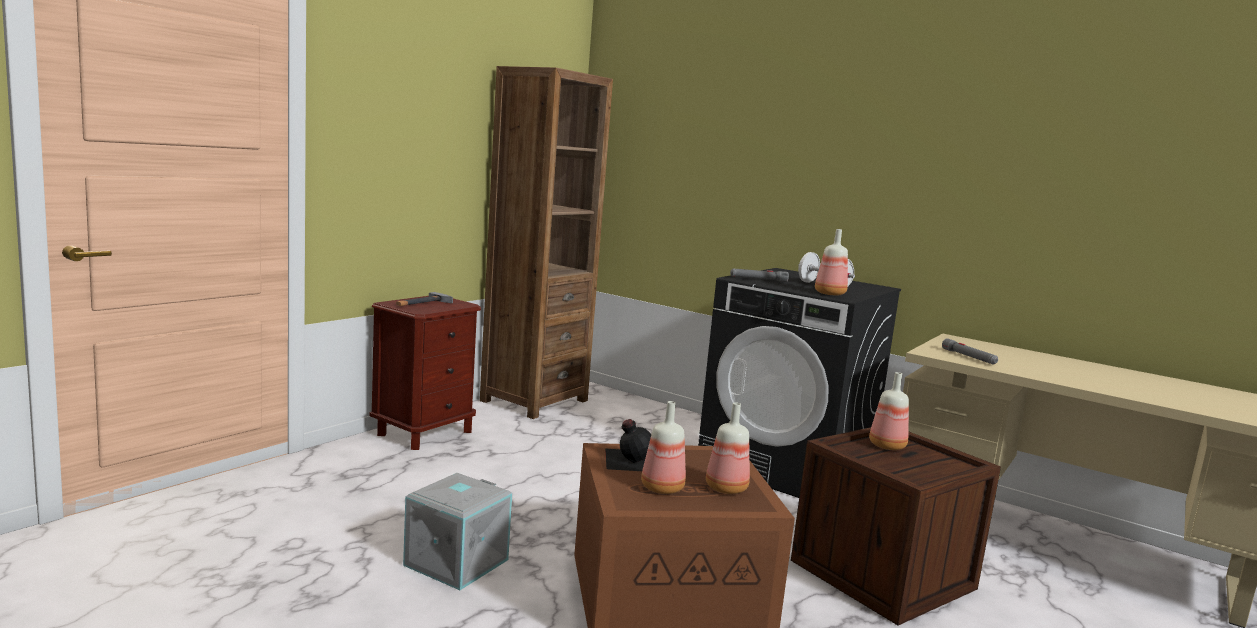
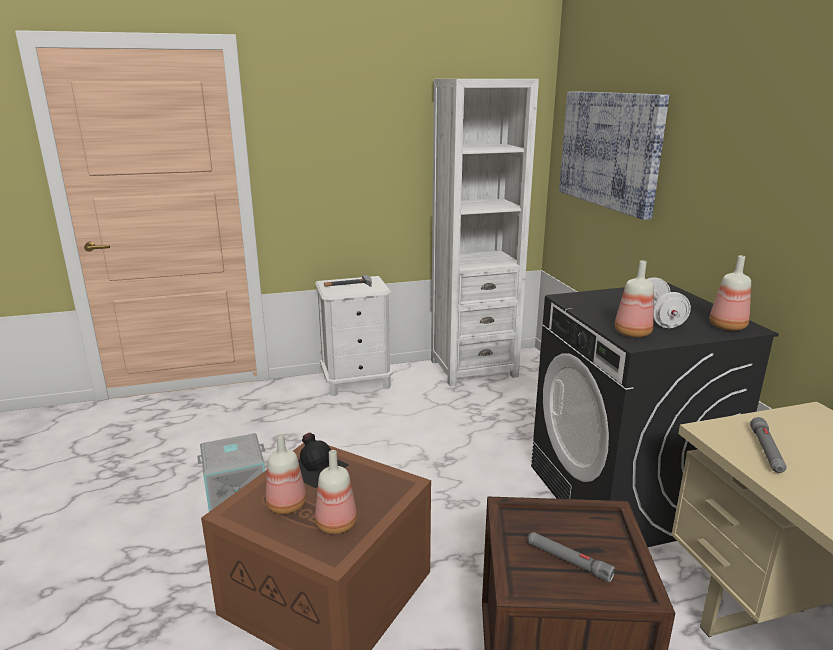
camera: 40 degrees right, 10 degrees up
(425, 433) = (357, 382): brown nightstand -> white nightstand
(534, 400) = (473, 368): brown bookcase -> white bookcase
(681, 153) = (611, 150): none -> picture
(758, 279) = (591, 301): grey flashlight -> grey flashlight (568, 561)
(888, 446) = (580, 531): bottle -> bottle (728, 327)

